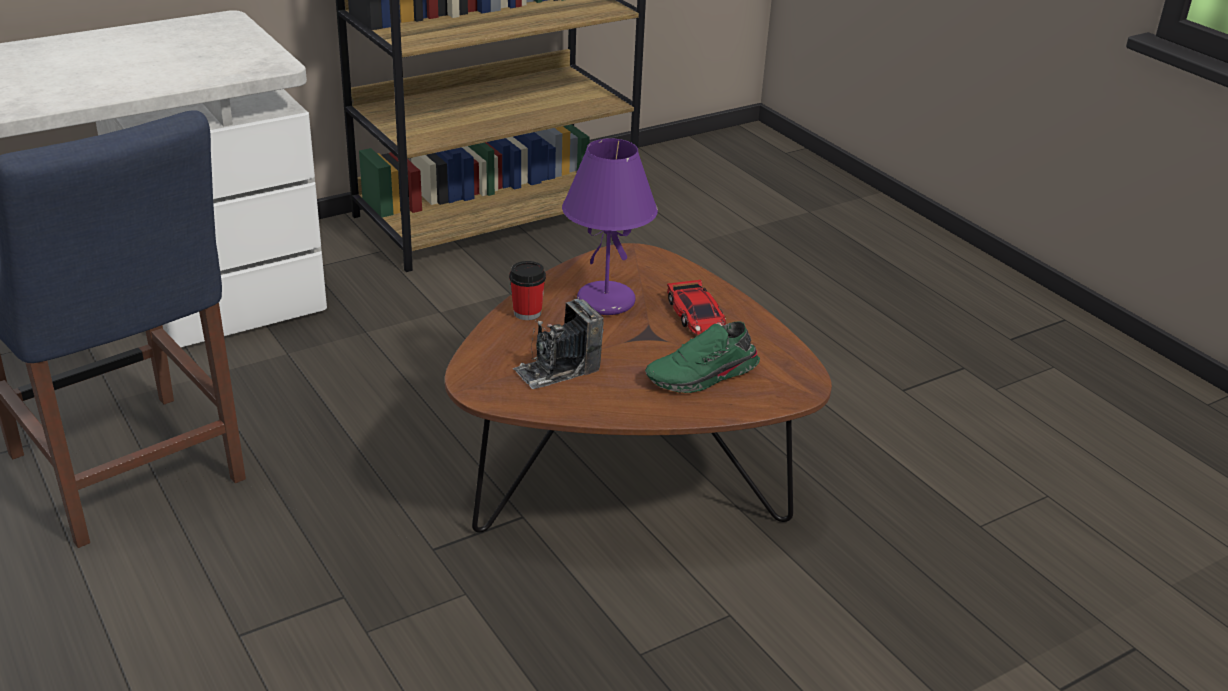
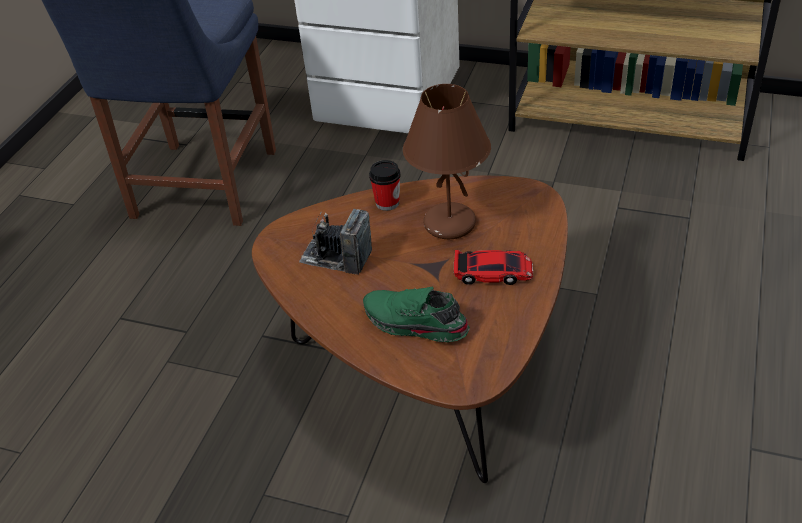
camera: 55 degrees right, 10 degrees up
(605, 302) = (448, 223): purple table lamp -> brown table lamp
(696, 315) = (493, 272): toy car -> toy car turned 120 degrees counterclockwise

